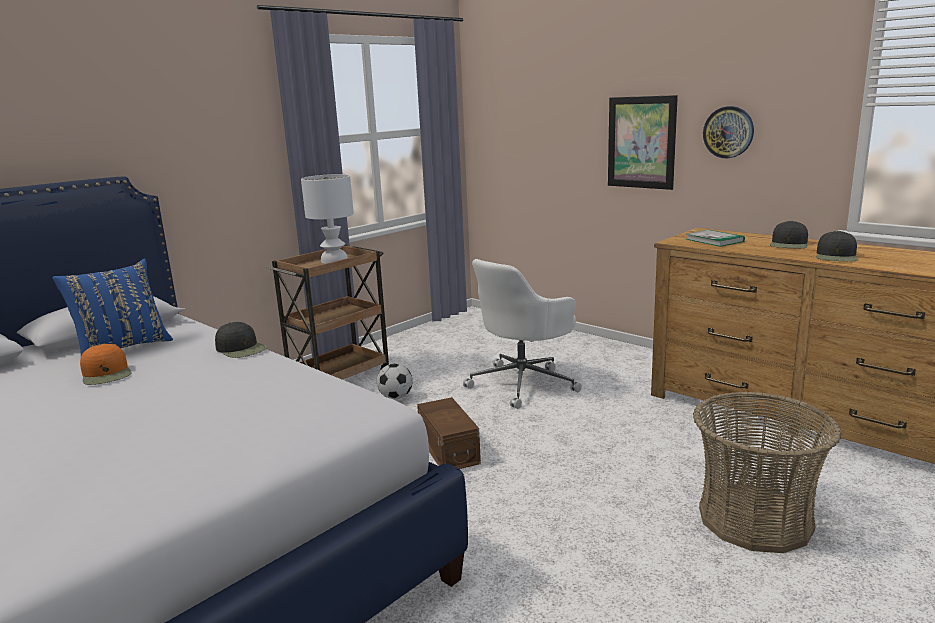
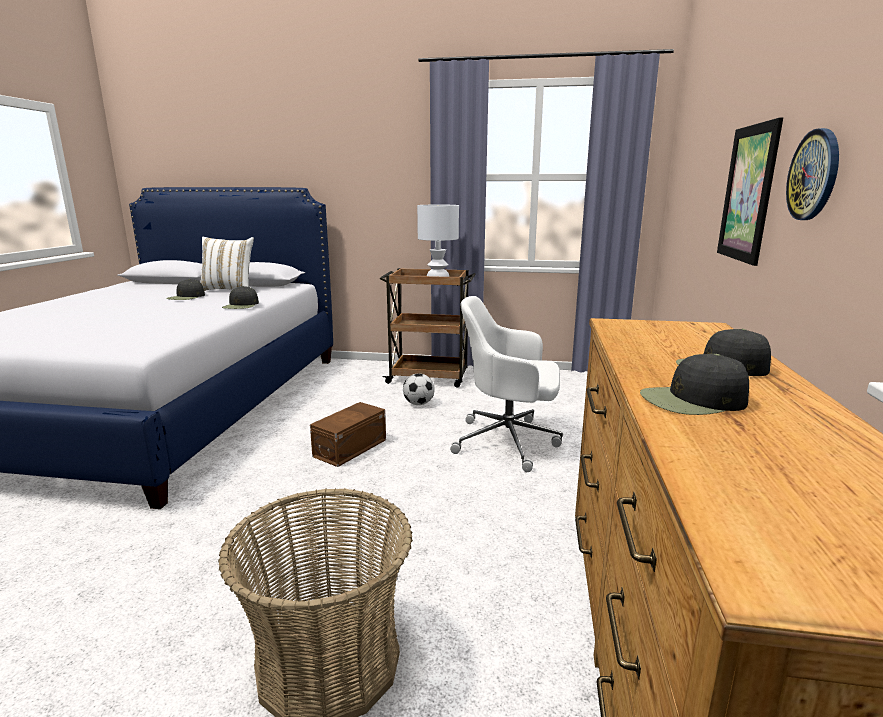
camera: 55 degrees right, 0 degrees up
(107, 374) = (186, 297): orange cap -> black cap
(122, 349) = (229, 291): blue pillow -> white pillow
(714, 240) = (657, 335): book -> none

